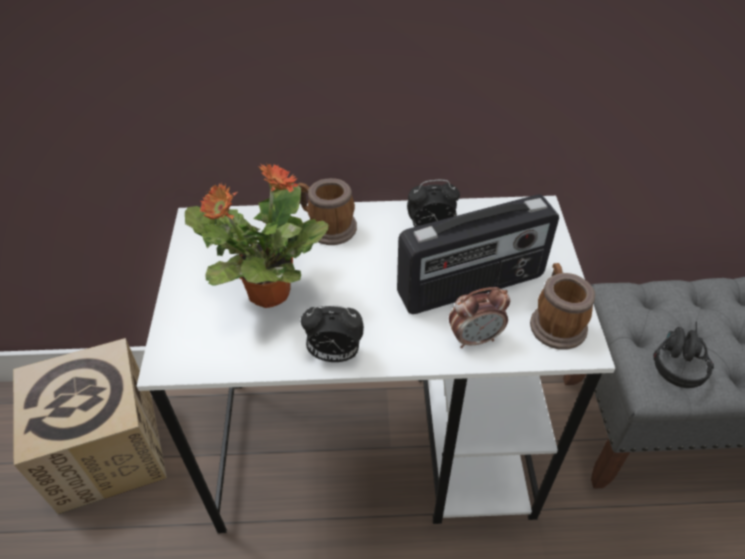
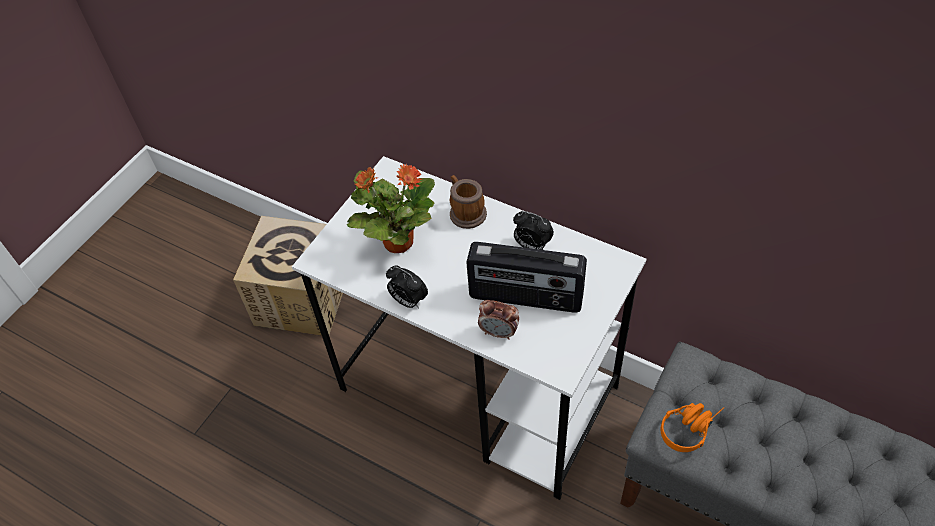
camera: 35 degrees right, 5 degrees up
(555, 322) = (560, 347): mug -> none
(678, 358) = (690, 427): black headphones -> orange headphones

